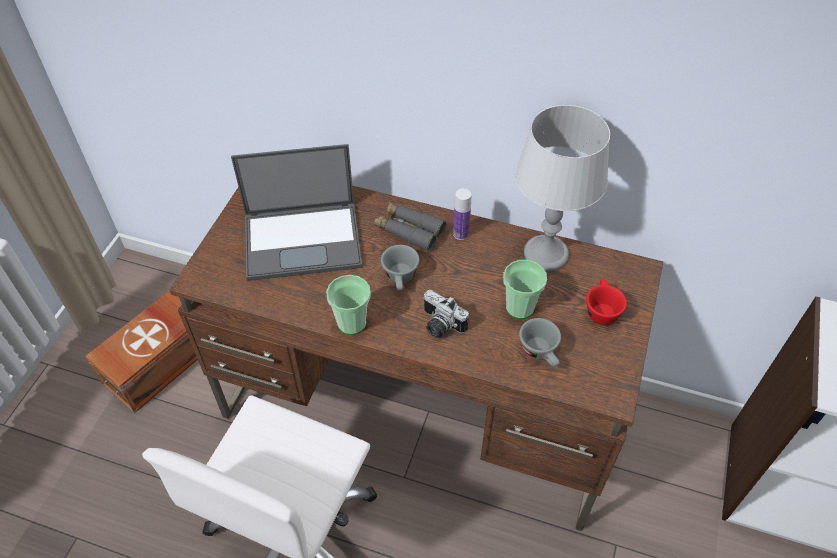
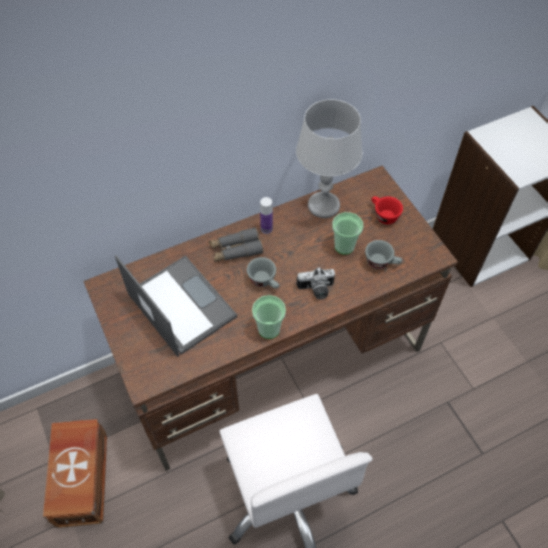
camera: 45 degrees left, 5 degrees up
(304, 240) = (180, 304): laptop -> laptop turned 75 degrees counterclockwise

